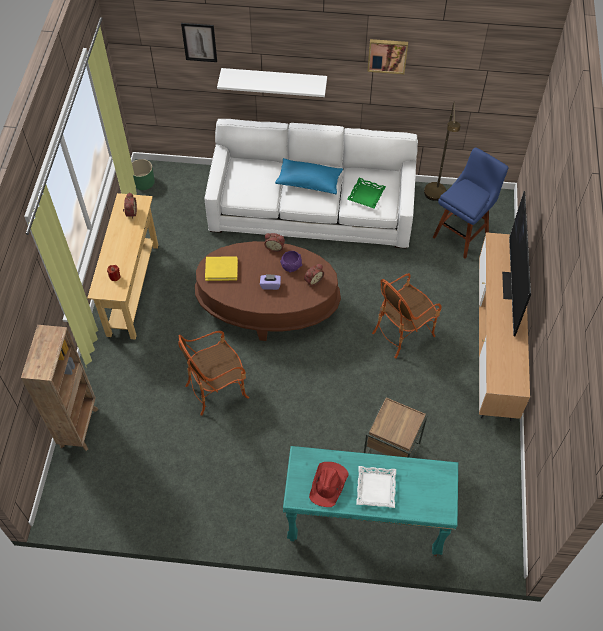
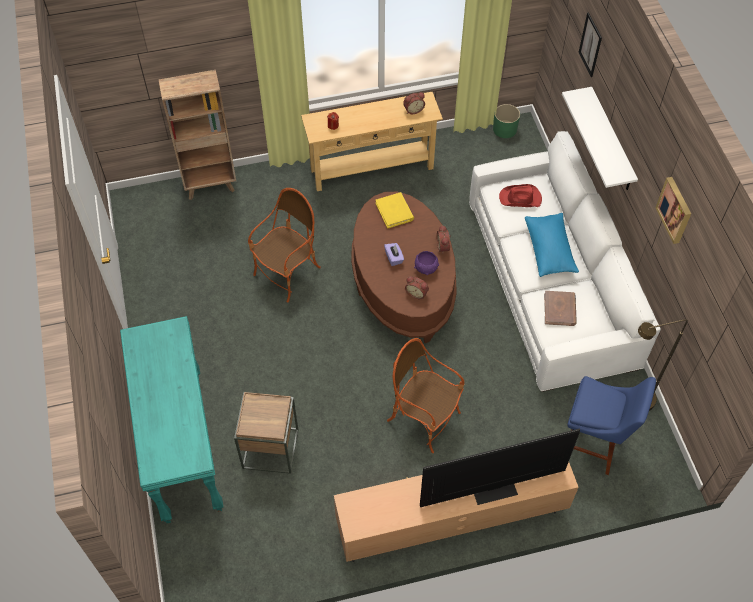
camera: 70 degrees right, 0 degrees up
(217, 389) = (288, 274): armchair -> armchair turned 90 degrees clockwise
(328, 484) = (154, 359): red hat -> red hat (520, 199)
(366, 195) = (560, 309): green tray -> brown book
(376, 488) = (161, 401): white tray -> none

